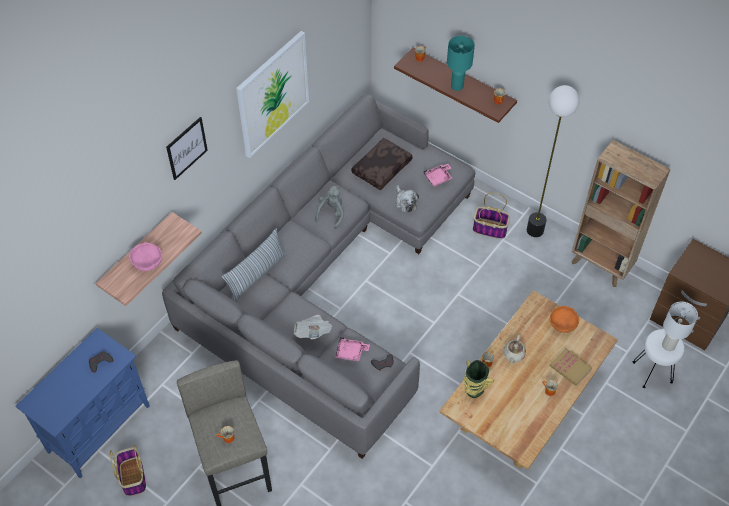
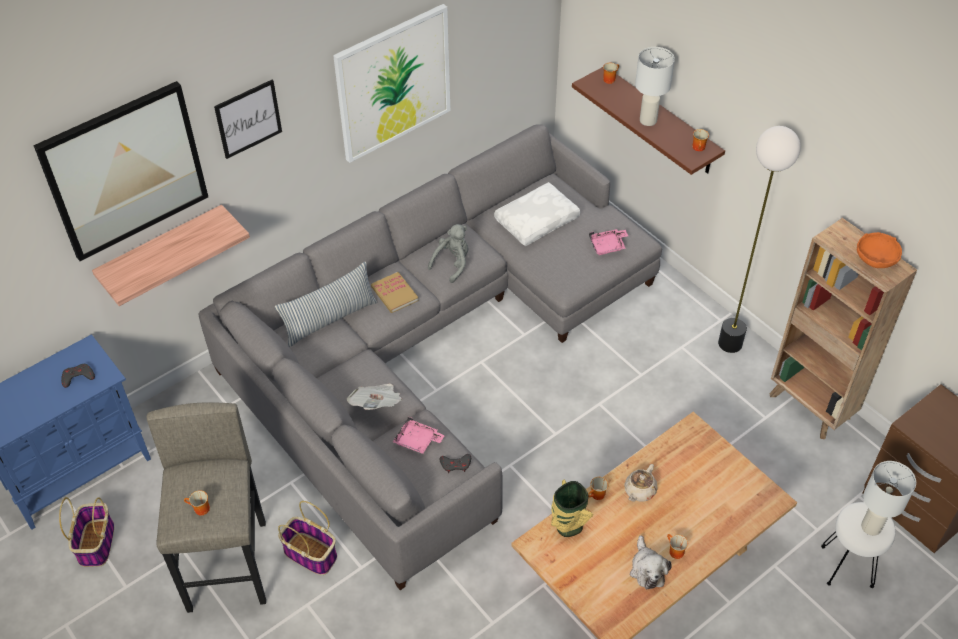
camera: 15 degrees right, 5 degrees down
(114, 208) = (125, 170): none -> picture
(147, 262) = (166, 258): pink bowl -> none
(381, 167) = (536, 220): brown pillow -> white pillow
(405, 202) = (554, 268): plush toy -> plush toy (647, 569)
(457, 86) = (648, 120): turquoise table lamp -> white table lamp
(490, 229) = (669, 330): basket -> basket (311, 554)
(563, 324) = (722, 465): orange bowl -> orange bowl (876, 259)
(570, 368) = (715, 526): book -> book (394, 294)

